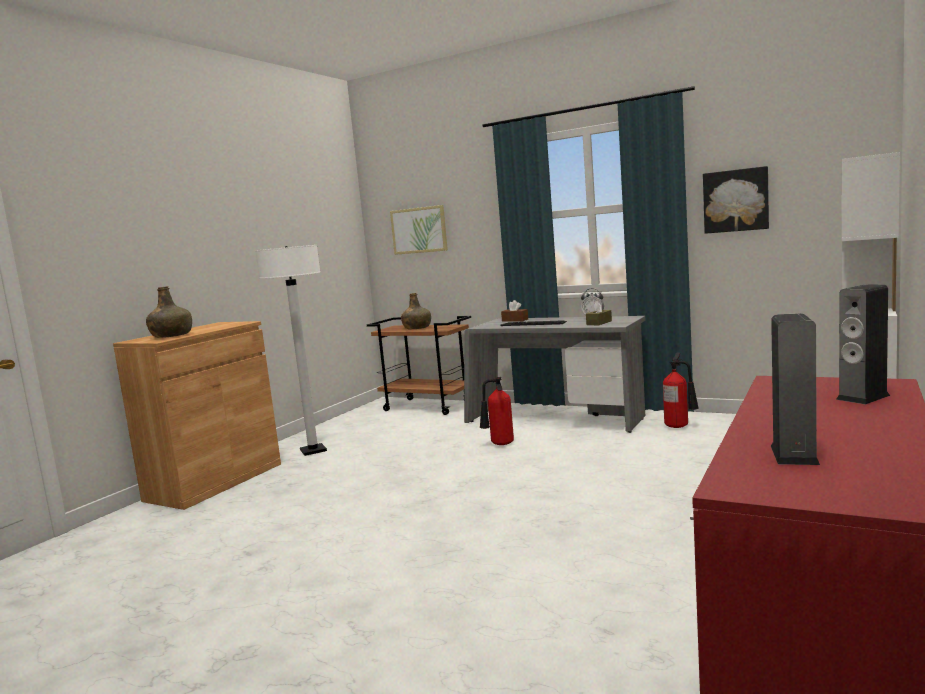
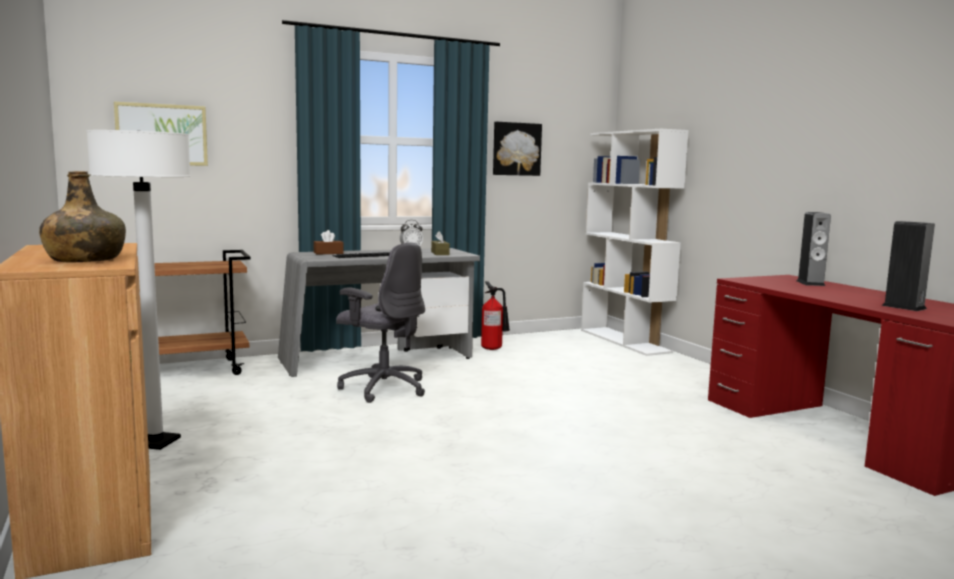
camera: 55 degrees left, 0 degrees up
(417, 328) = (179, 265): green bottle -> none
(499, 444) = (383, 388): fire extinguisher -> grey office chair

